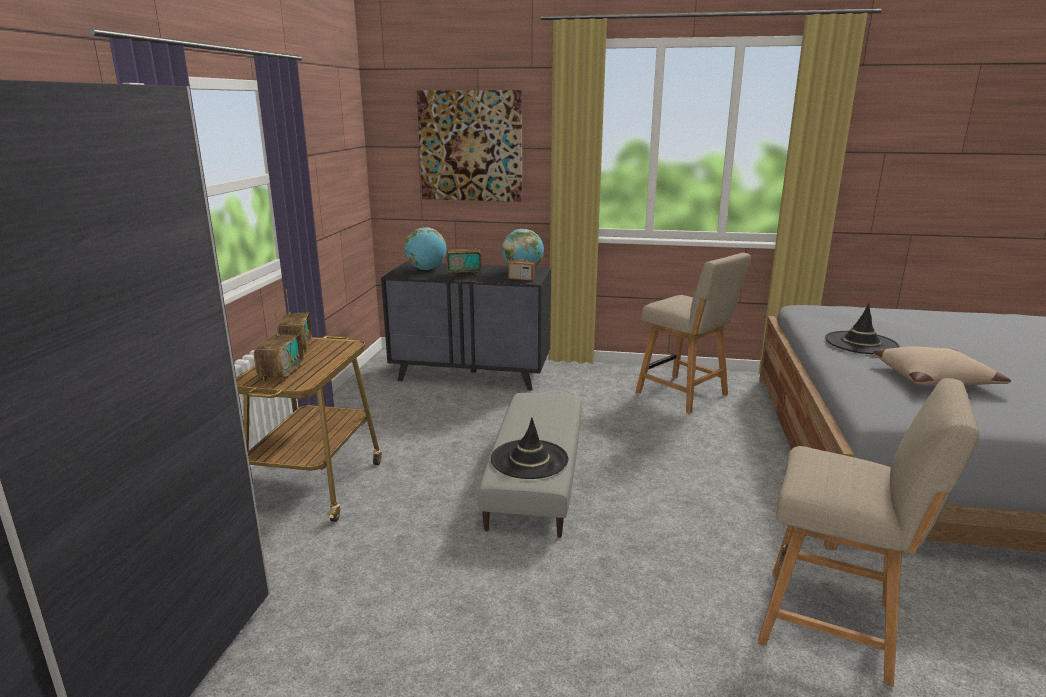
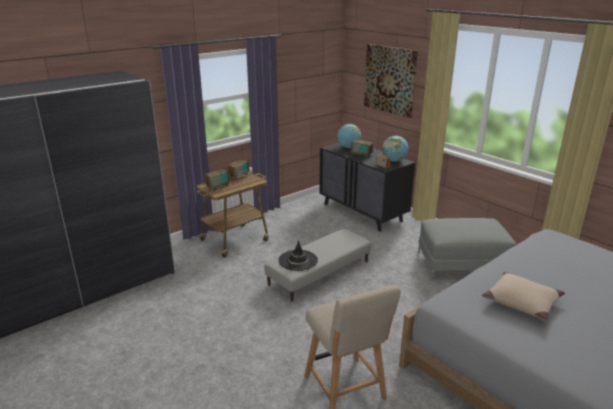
camera: 40 degrees right, 5 degrees up
(685, 395) = (462, 265): beige chair -> grey ottoman
(861, 343) = (526, 267): black hat -> none

